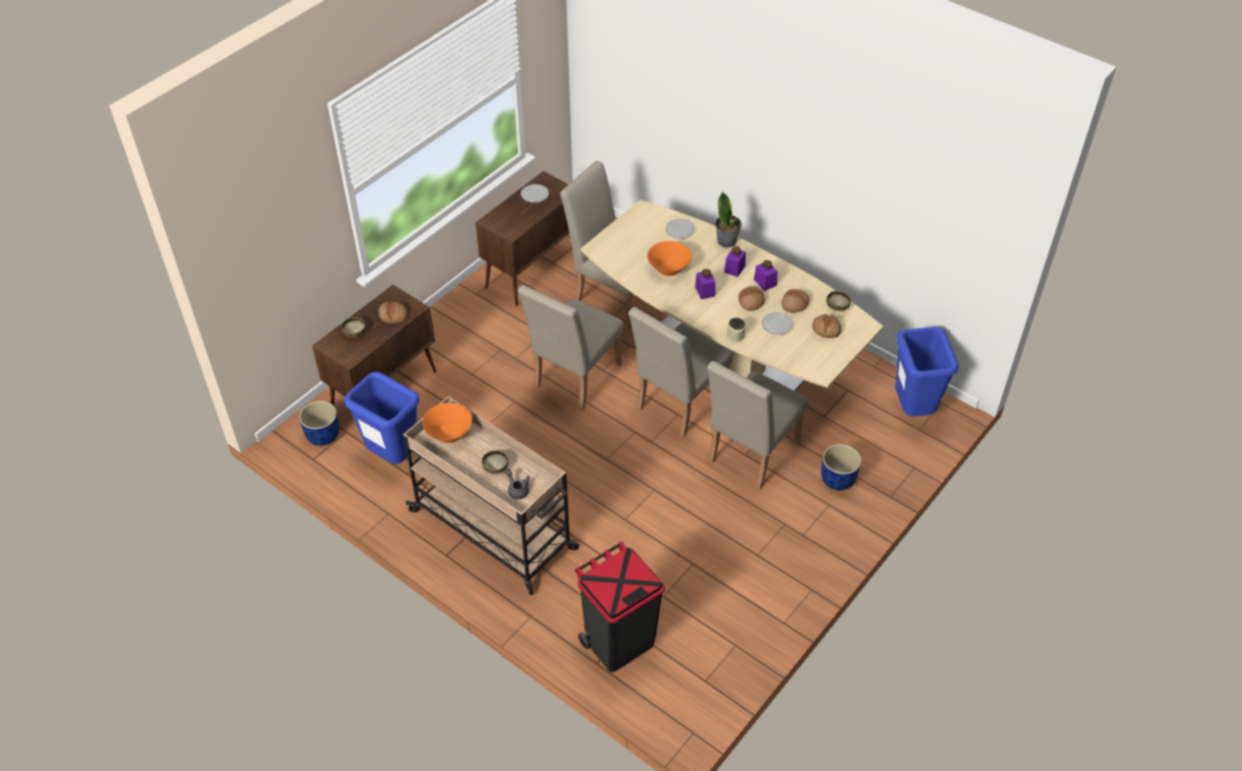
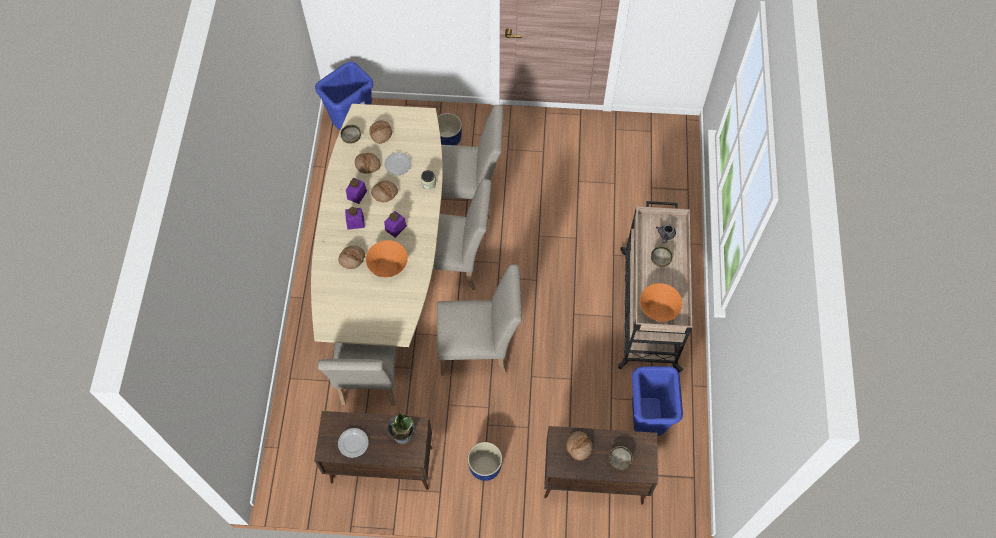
camera: 125 degrees left, 15 degrees up
(324, 435) = (668, 489): blue planter -> blue planter (484, 466)
(619, 642) = (665, 186): black trash can -> none
(679, 230) = (335, 286): plate -> none
(698, 251) = (352, 258): none -> bread
(727, 241) = (325, 245): potted plant -> potted plant (402, 434)

